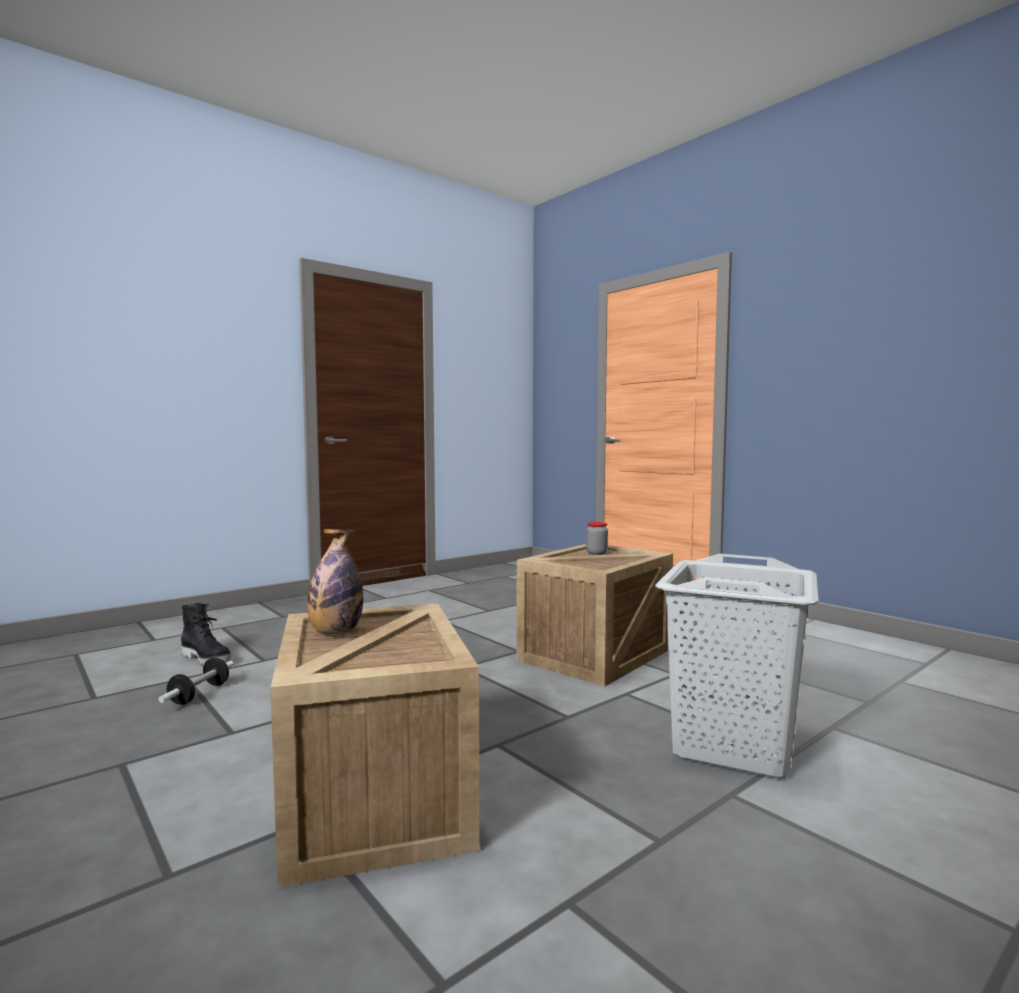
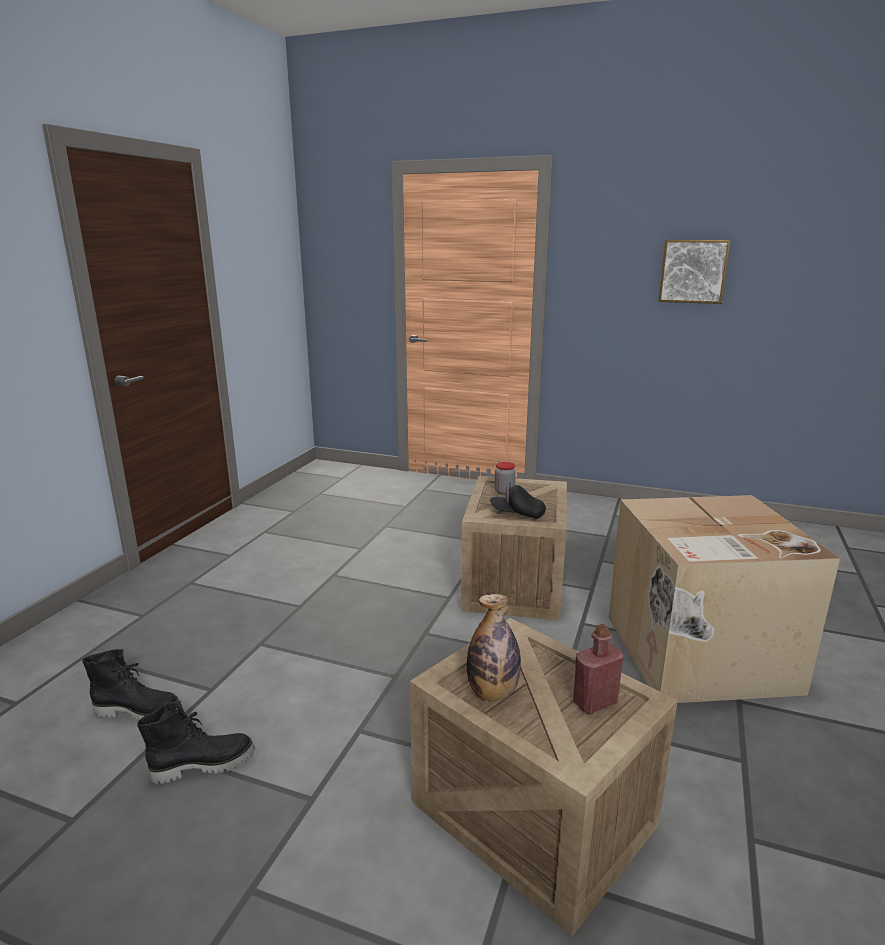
camera: 30 degrees left, 15 degrees up
(199, 694) = (203, 764): dumbbell -> black boot
(404, 654) = (595, 702): none -> red bottle
(580, 564) = (517, 514): none -> black cap
(731, 746) = (697, 654): grey laundry basket -> cardboard box
(883, 344) = (693, 271): none -> picture

